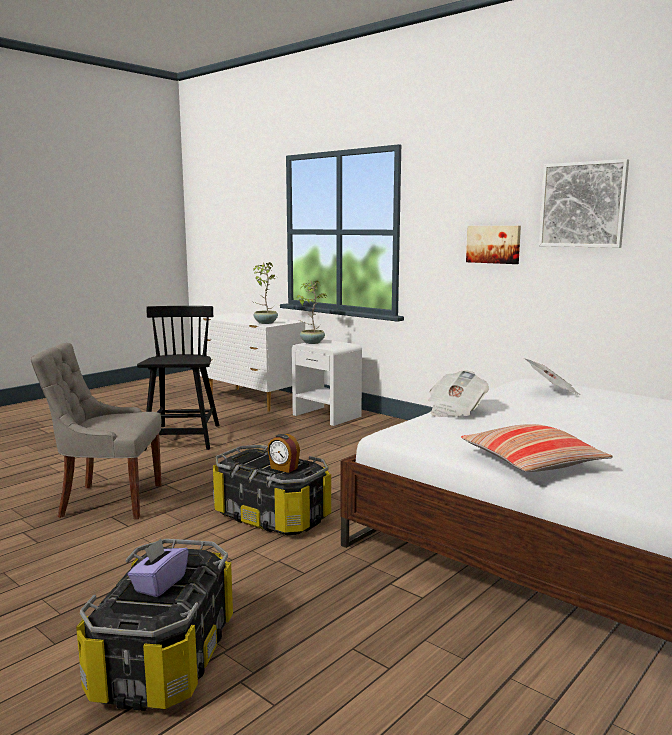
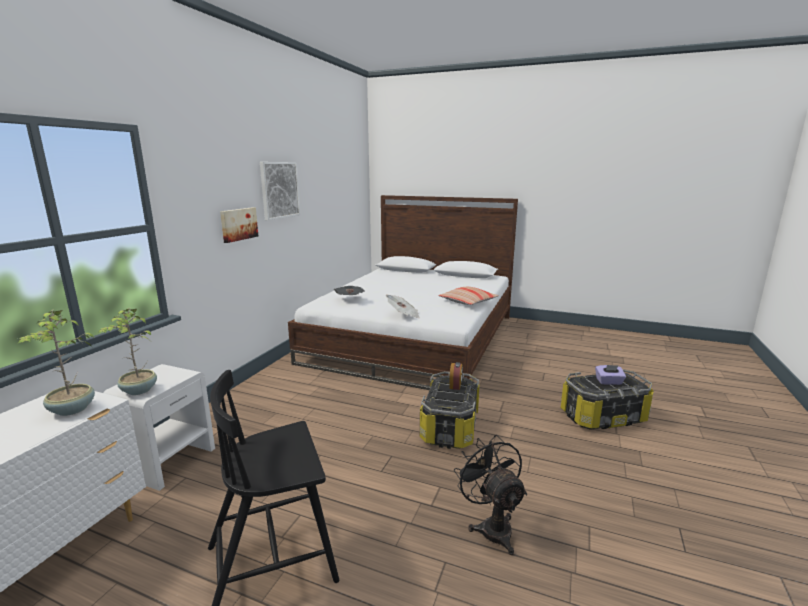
camera: 110 degrees left, 5 degrees up
(108, 501) = (491, 526): grey chair -> black fan

